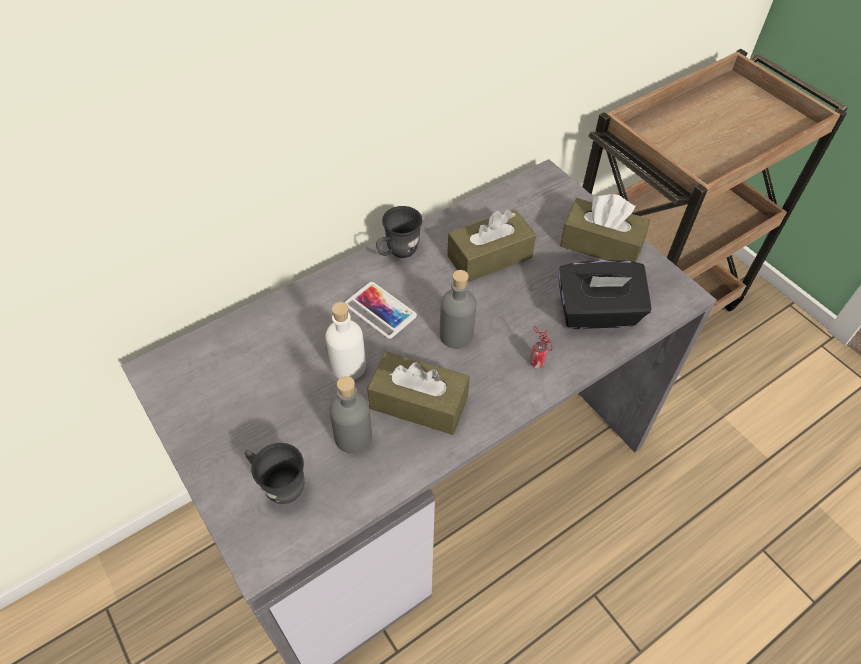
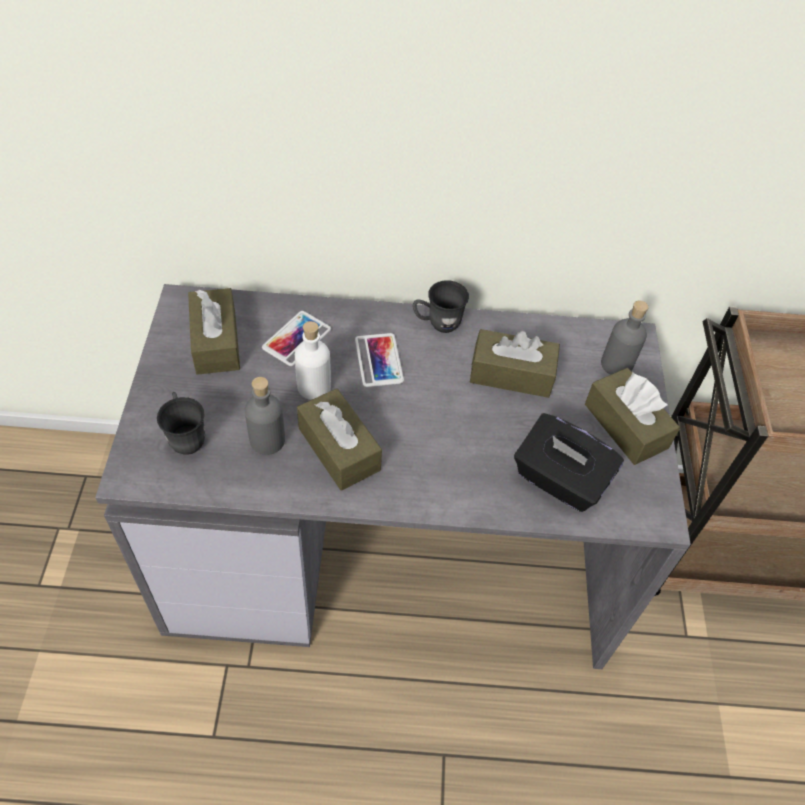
camera: 35 degrees right, 0 degrees up
(224, 385) = (216, 342): none -> brown tissue box
(294, 336) = (296, 338): none -> phone
(456, 335) = (419, 418): grey bottle -> grey bottle (616, 364)
(535, 361) = (464, 482): can -> none

